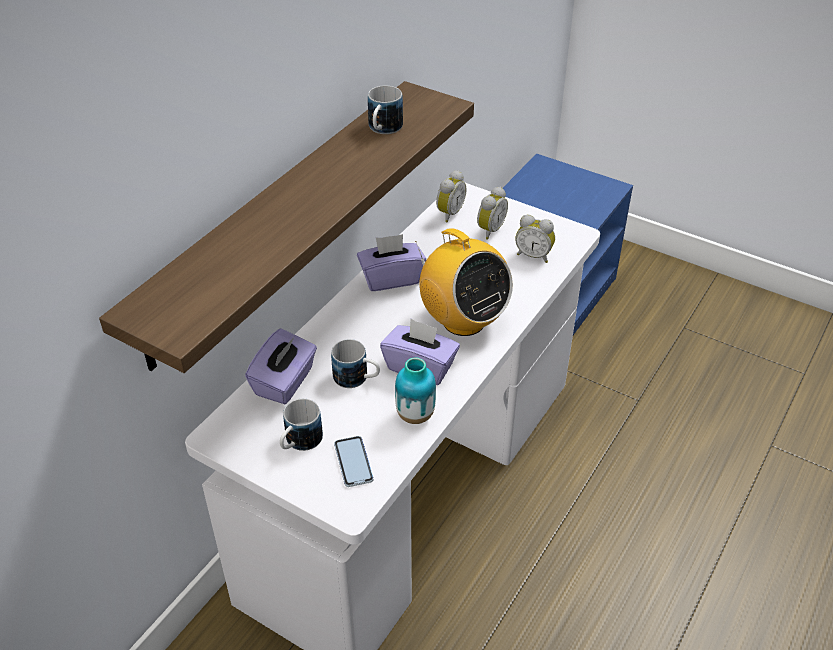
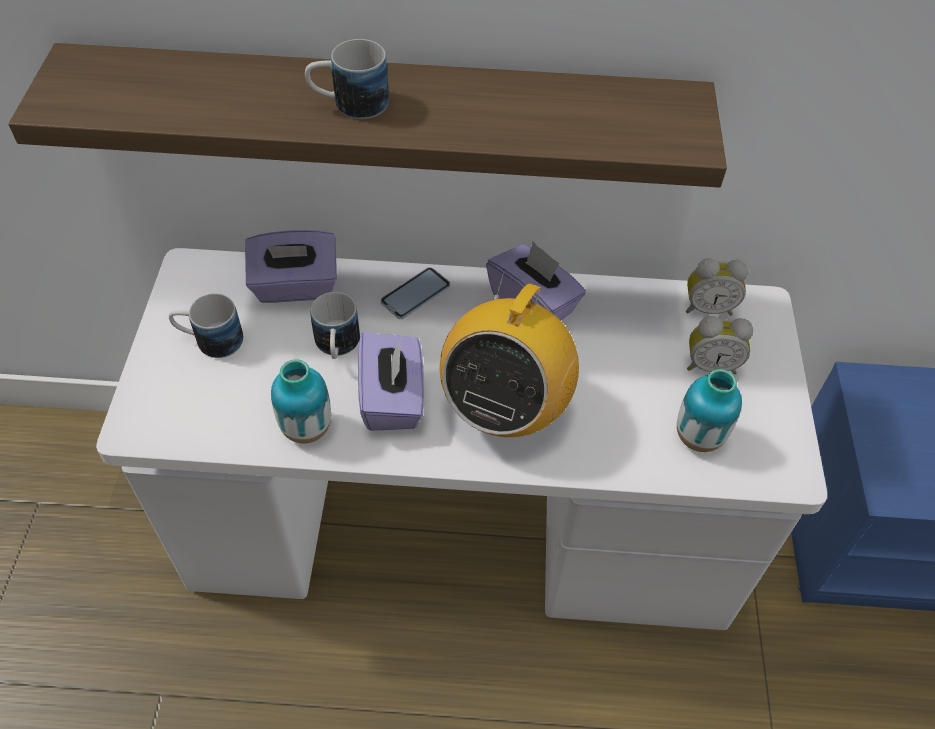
camera: 60 degrees right, 10 degrees up
(353, 462) = (203, 401): phone -> phone (415, 294)
(383, 130) = (569, 106): mug -> mug (349, 104)
(534, 255) = (698, 437): alarm clock -> vase

